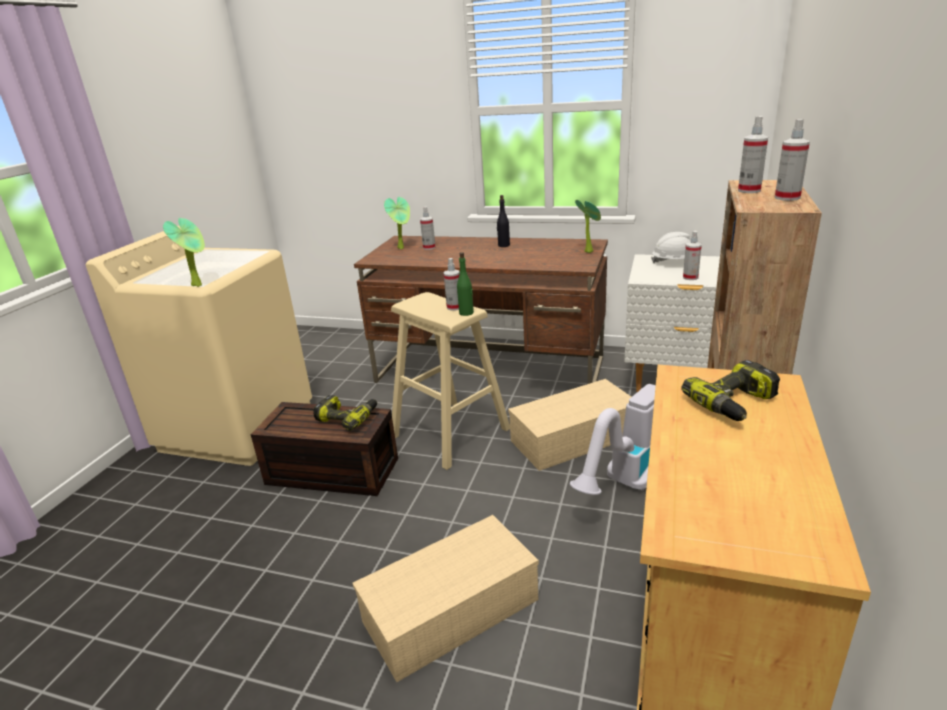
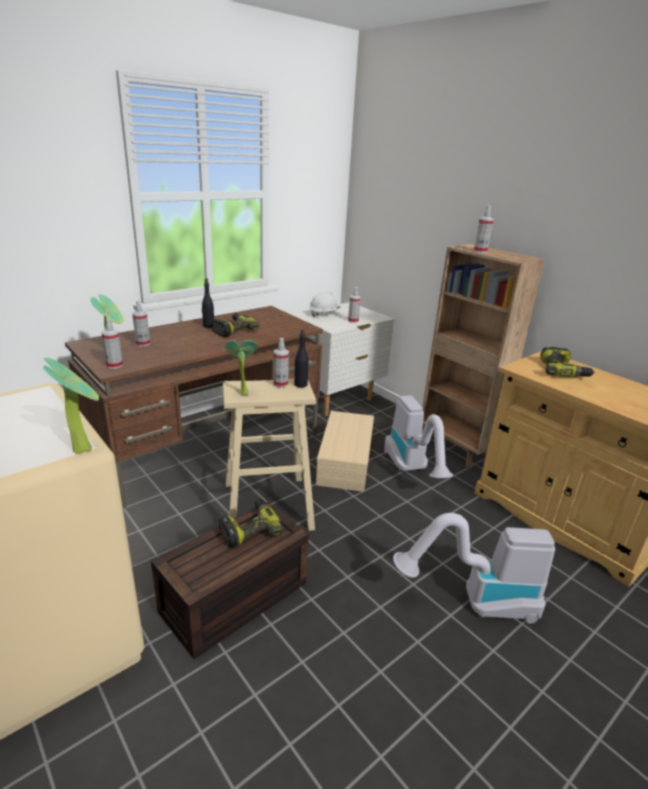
camera: 60 degrees left, 0 degrees up
(449, 613) = (475, 602): beige storage box -> vacuum cleaner
(466, 313) = (301, 384): green bottle -> black bottle
(513, 253) = (233, 330): none -> power drill
(588, 251) = (282, 316): potted plant -> potted plant (242, 392)
(787, 198) = (508, 253): spray bottle -> spray bottle (114, 365)

